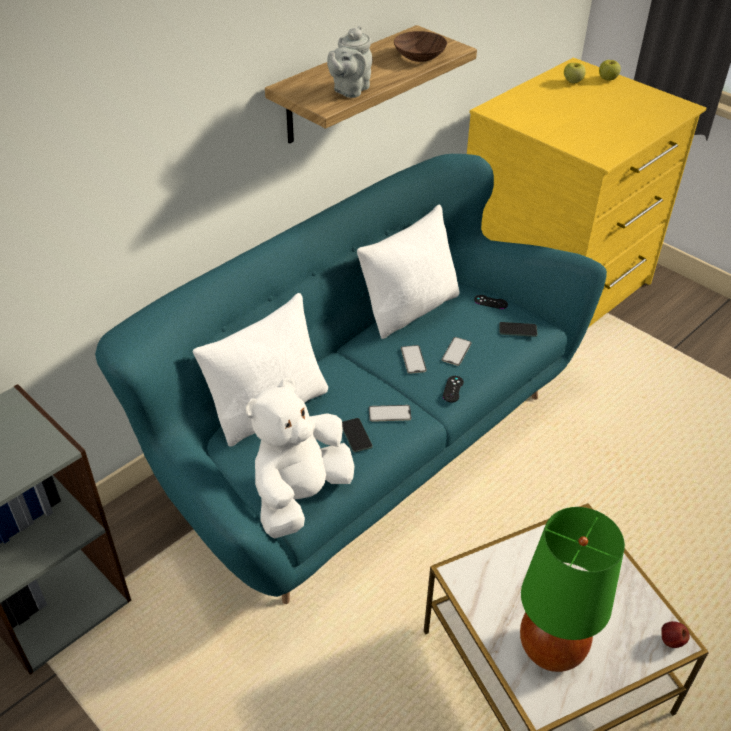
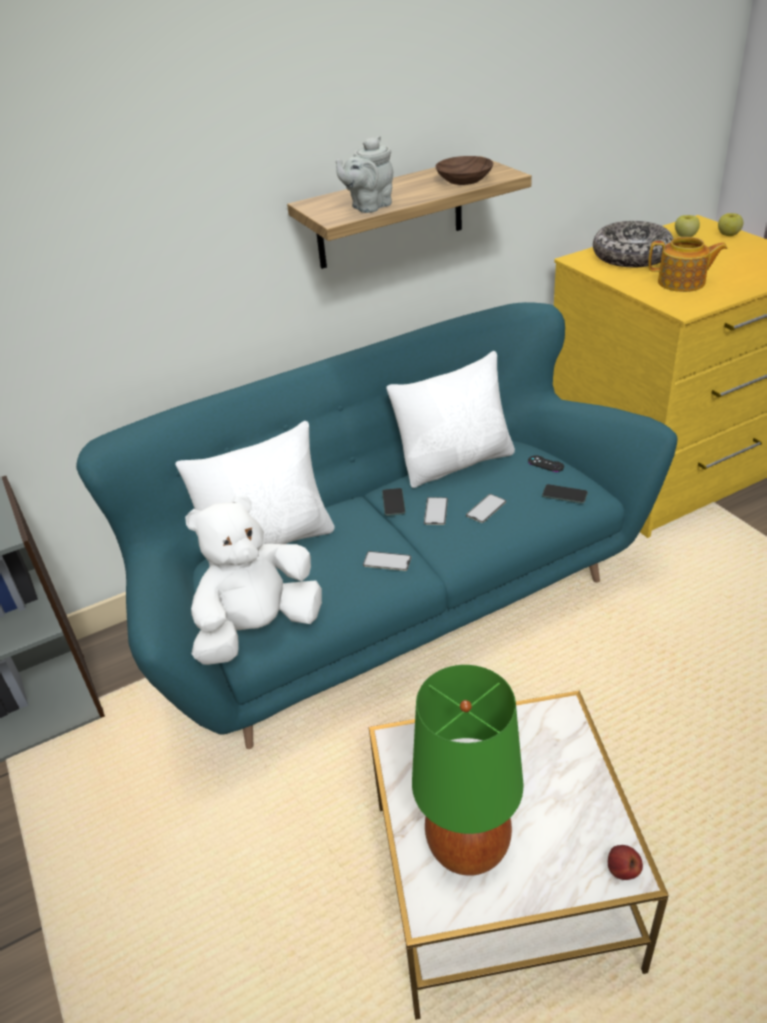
camera: 20 degrees right, 5 degrees down
(356, 435) = (342, 578): phone -> phone (393, 502)
(453, 389) = (466, 546): black game controller -> none
(536, 105) = (631, 256): none -> bowl
(590, 131) = (682, 283): none -> teapot

